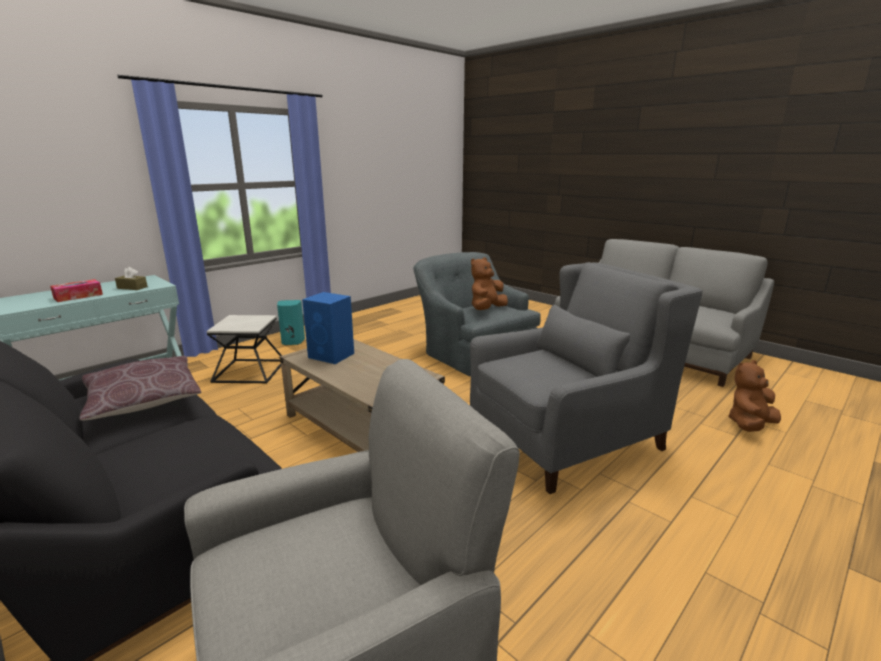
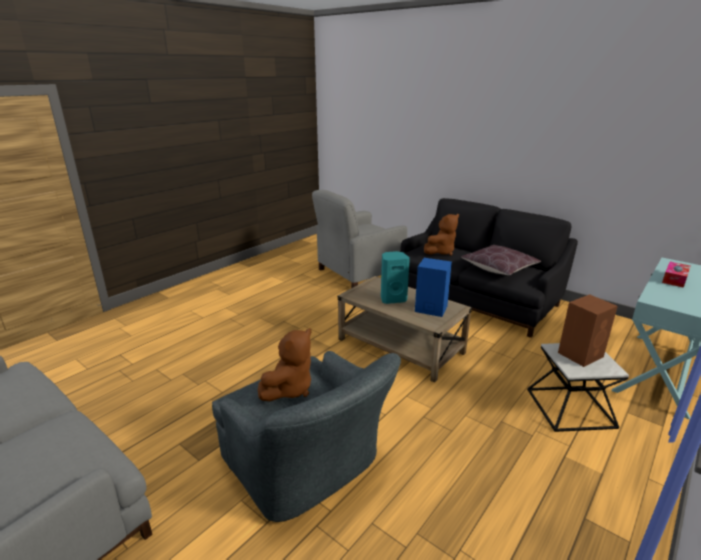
camera: 175 degrees right, 5 degrees up
(132, 287) = (667, 294): brown tissue box -> none
(239, 324) = (581, 354): none -> brown speaker
(292, 342) = (602, 485): turquoise speaker -> turquoise speaker (392, 299)
(566, 438) = (251, 345): grey armchair -> none
(749, 425) = (94, 364): brown plush toy -> brown plush toy (441, 252)

